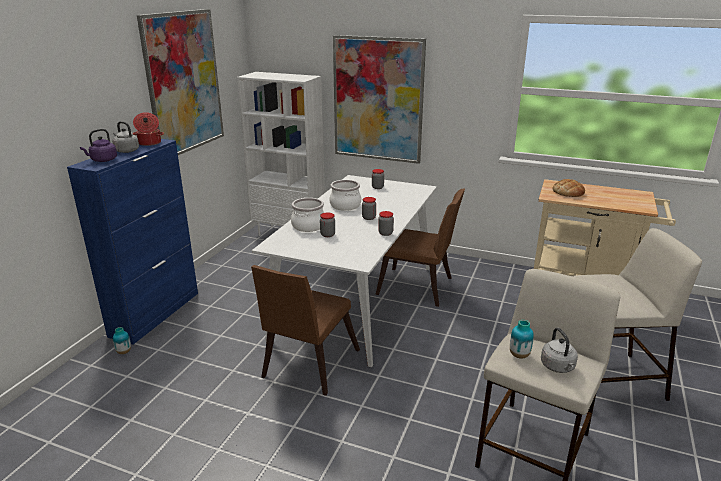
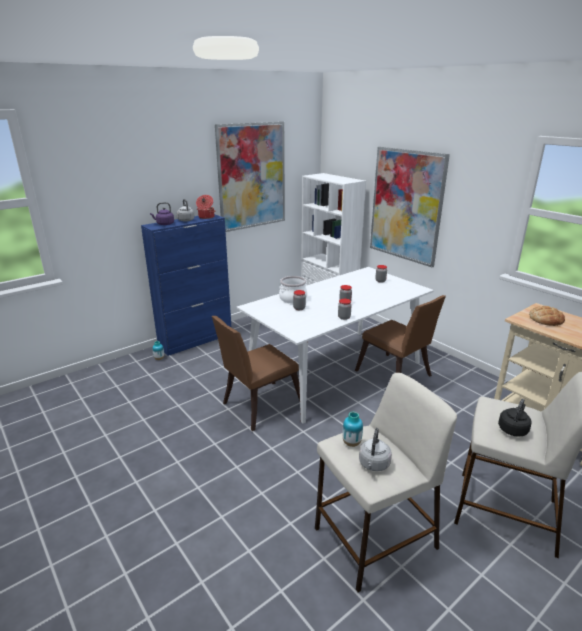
camera: 30 degrees right, 0 degrees up
(345, 205) = (337, 289): cooking pot -> none
(621, 296) = (513, 429): none -> black kettle

